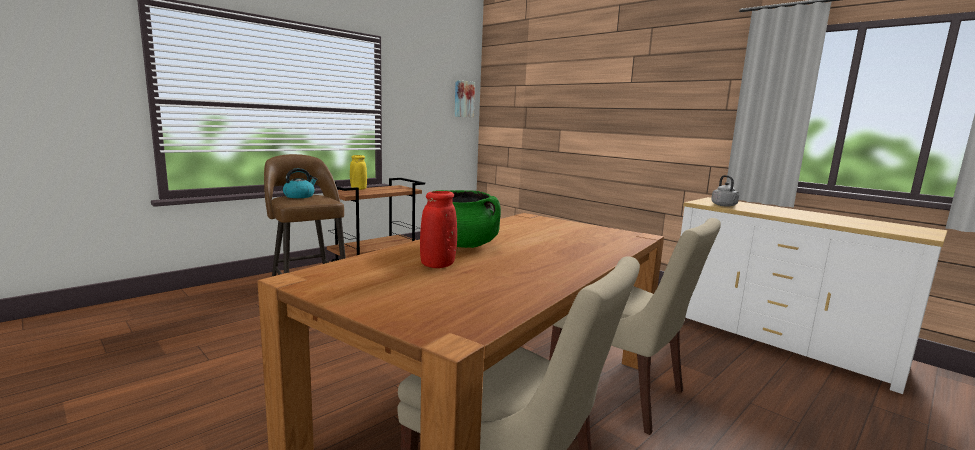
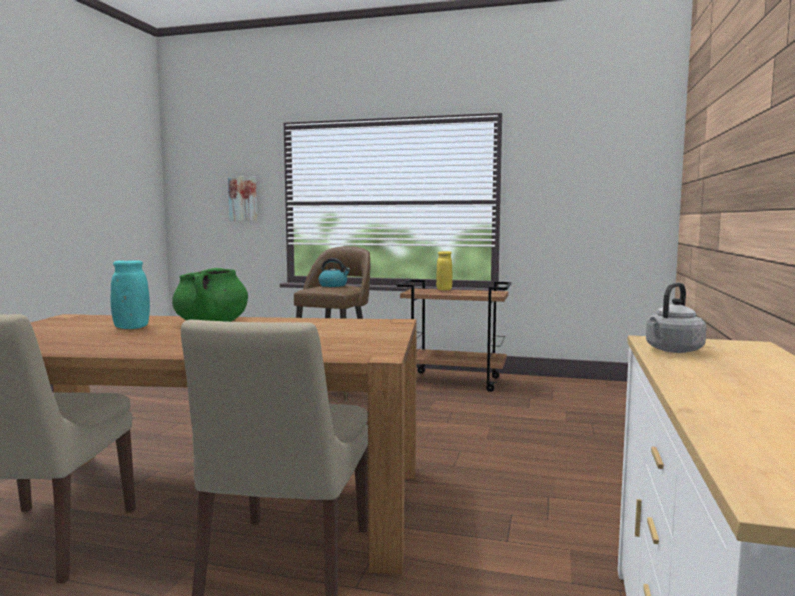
camera: 60 degrees right, 5 degrees down
(437, 265) = (131, 327): red vase -> turquoise vase
(463, 99) = (643, 176): picture -> picture (243, 199)

